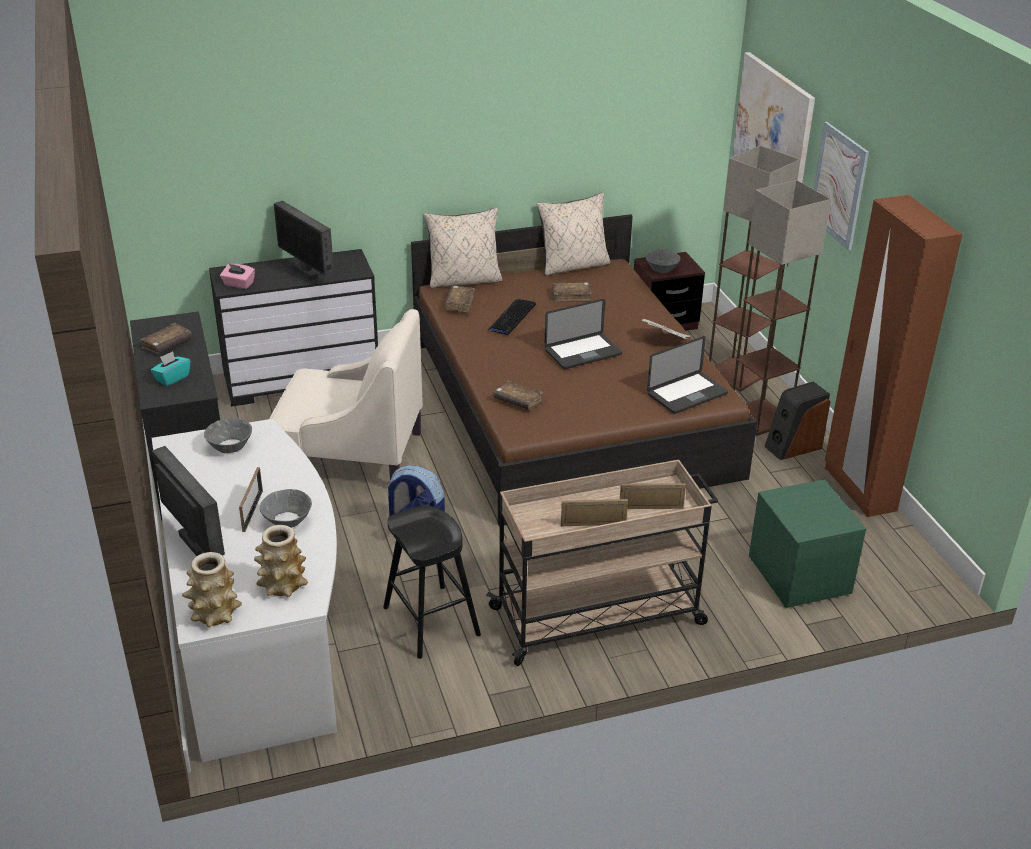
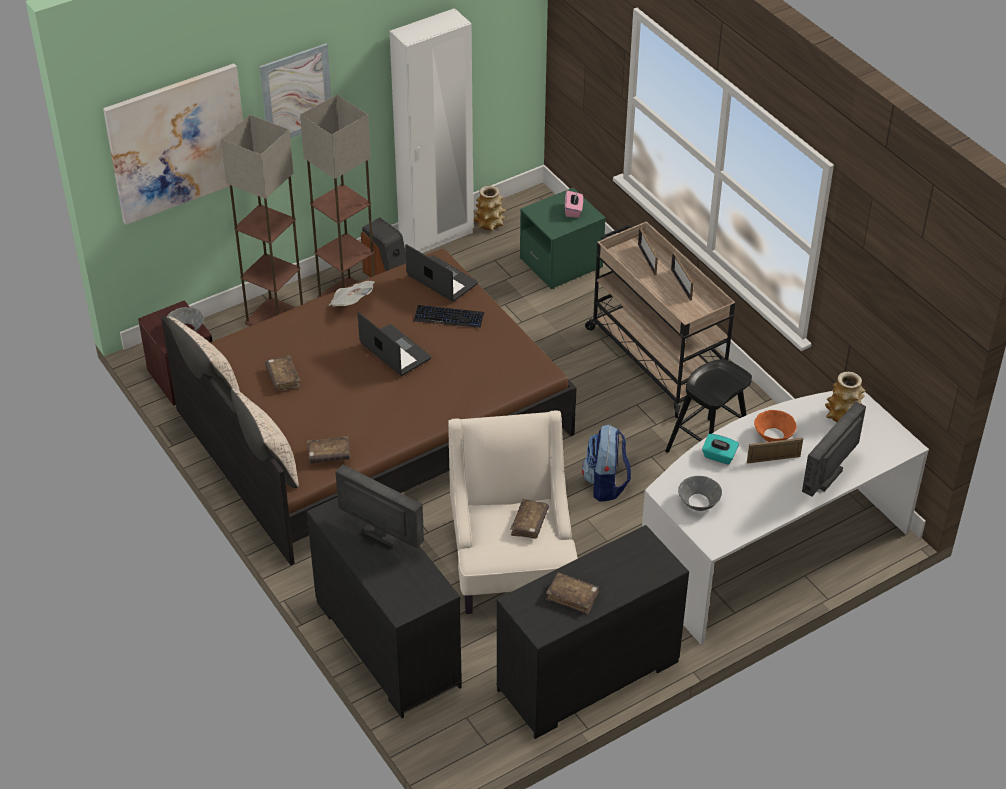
camera: 105 degrees left, 10 degrees up
(172, 378) = (629, 569): turquoise tissue box -> turquoise tissue box (719, 456)
(214, 614) = (891, 441): vase -> vase (489, 223)
(238, 284) = (427, 586): pink tissue box -> pink tissue box (573, 210)
(287, 521) = (774, 435): grey bowl -> orange bowl
(307, 273) = (380, 537): monitor -> monitor turned 90 degrees counterclockwise
(512, 317) = (345, 410): keyboard -> keyboard (449, 317)
(518, 401) = (495, 379): brown book -> brown book (529, 523)
(859, 489) = (436, 238): brown wardrobe -> white wardrobe

